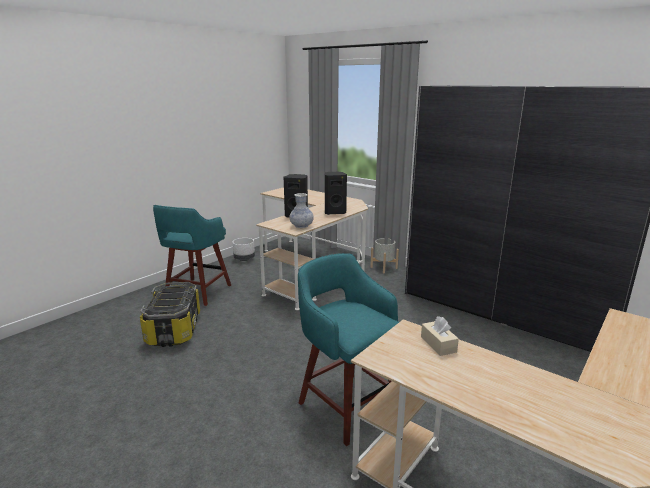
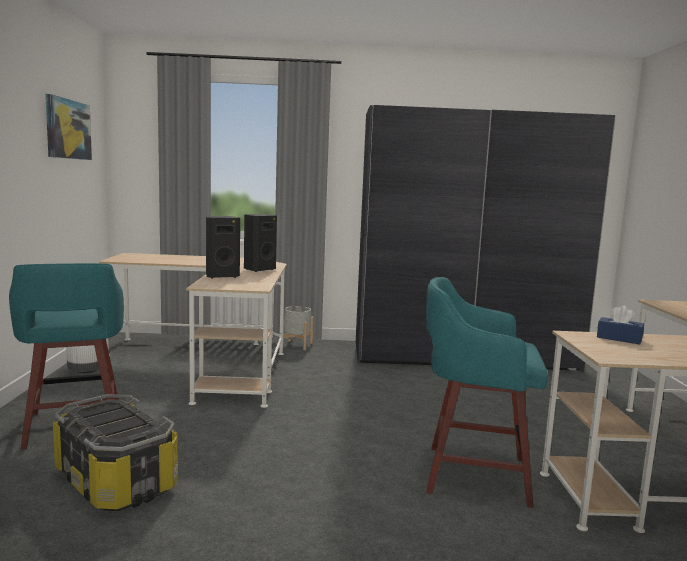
camera: 40 degrees left, 10 degrees down
(245, 109) = (68, 129): none -> picture
(301, 226) = (254, 283): vase -> none
(438, 344) = (619, 338): beige tissue box -> blue tissue box

